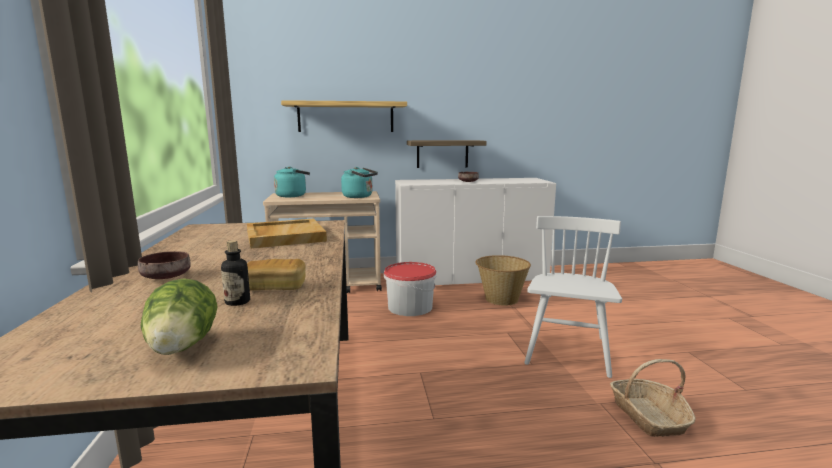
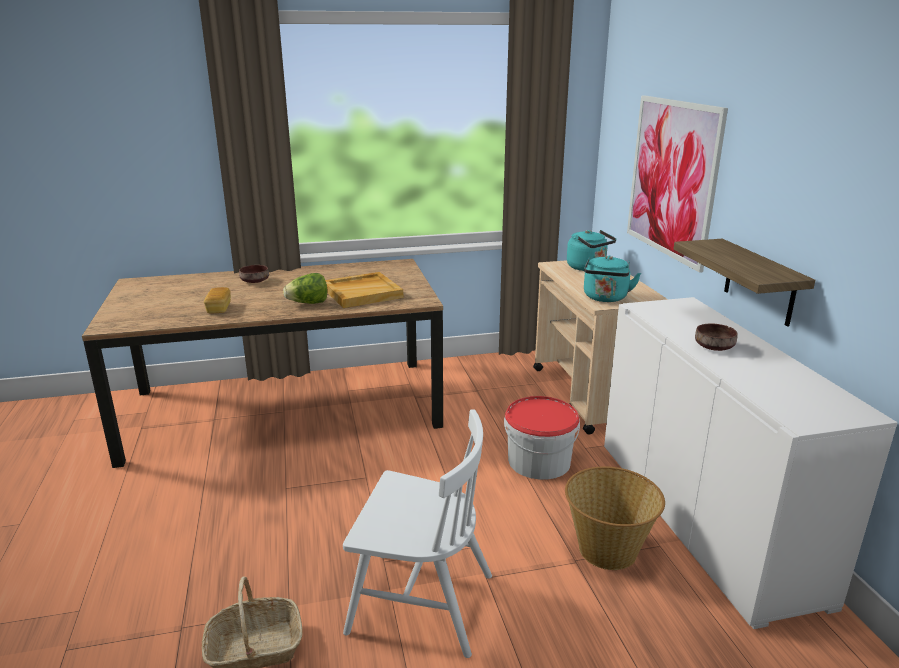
camera: 85 degrees right, 10 degrees up
(182, 348) = (140, 304): lettuce -> lettuce (308, 303)
(237, 302) = (198, 304): bottle -> none
(346, 117) = (672, 179): shelf -> picture

